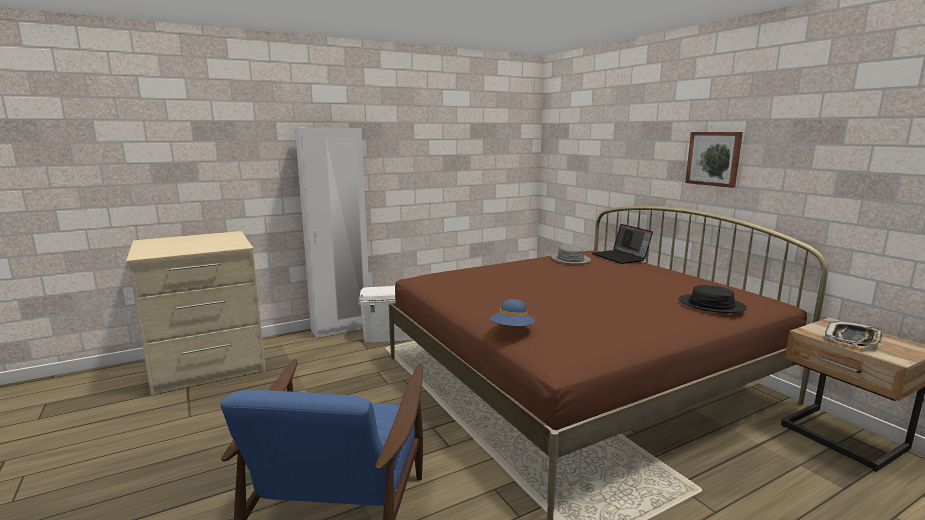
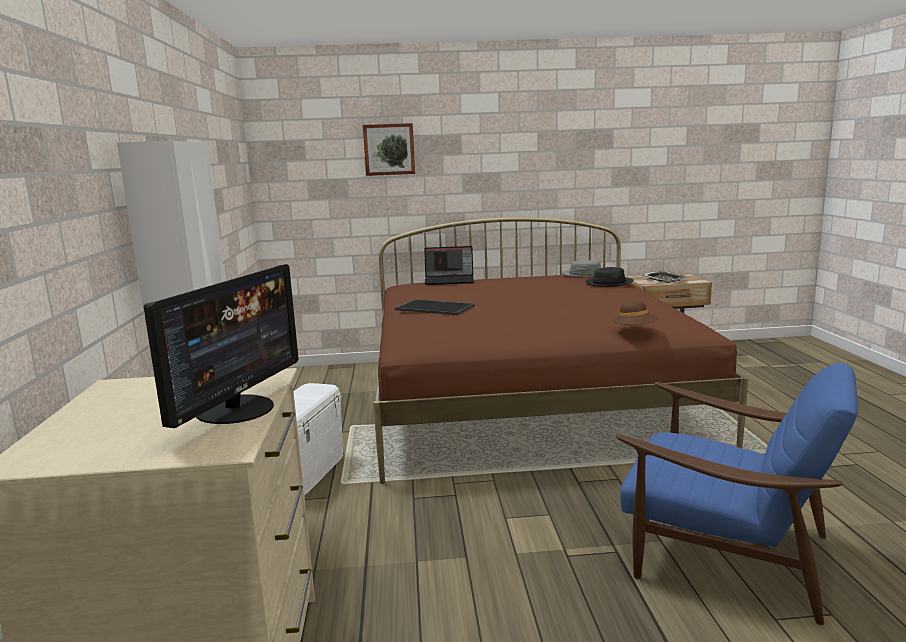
camera: 65 degrees left, 0 degrees up
(190, 249) = (236, 409): none -> monitor
(512, 330) = (635, 330): blue hat -> brown hat
(521, 266) = (436, 307): none -> tray
(570, 259) = (433, 292): grey hat -> grey hat (585, 274)
(714, 158) = (513, 167): picture -> picture (389, 149)

